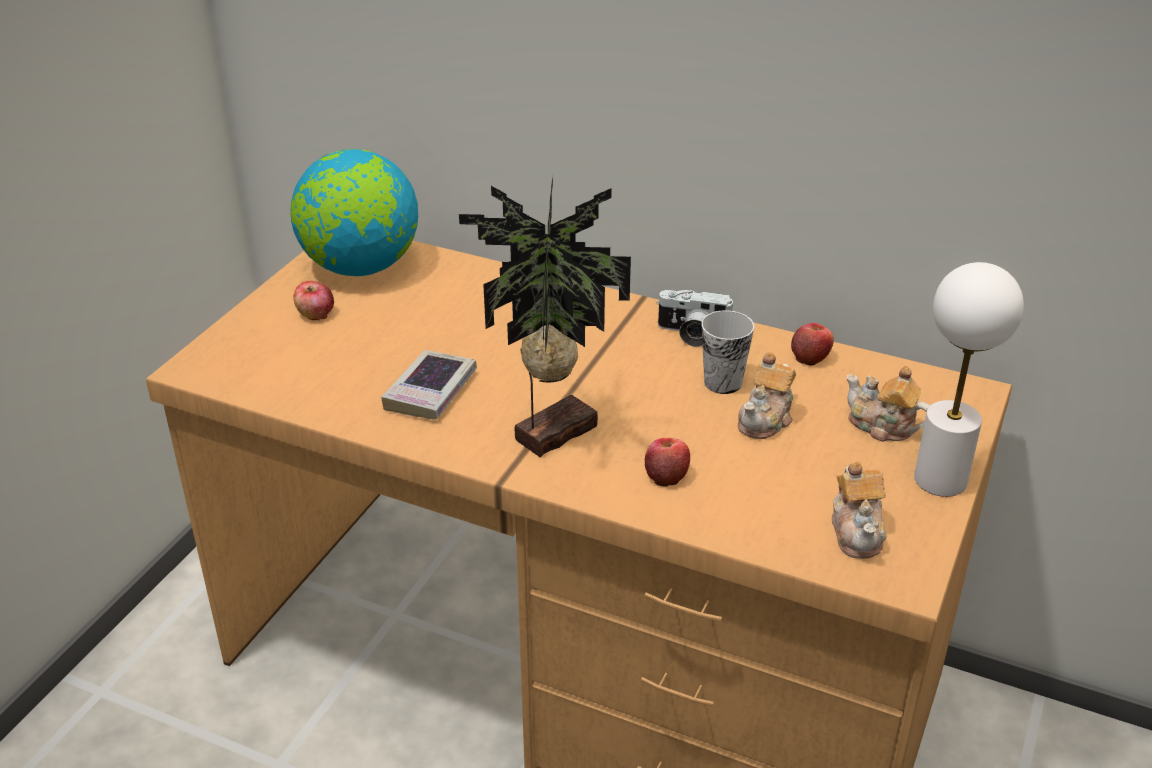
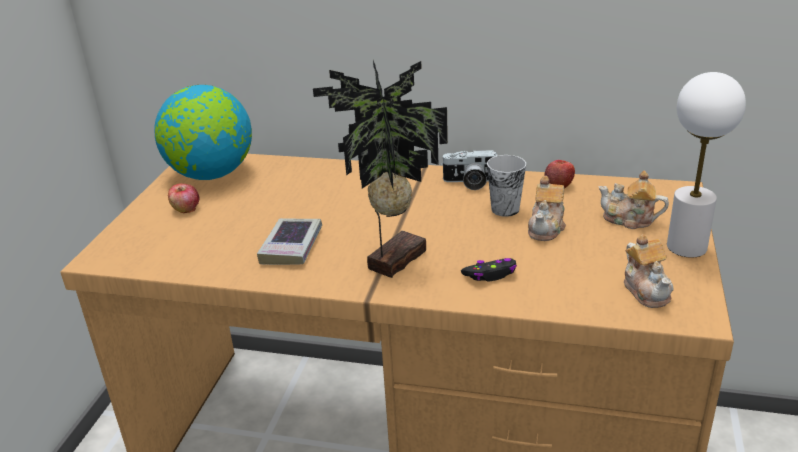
camera: 10 degrees left, 5 degrees down
(666, 475) = (491, 275): apple -> black game controller

